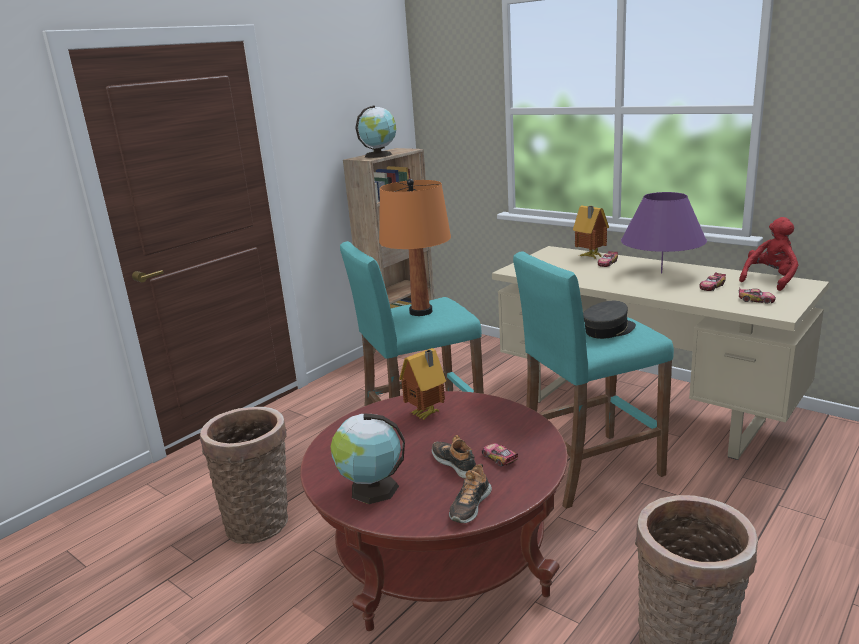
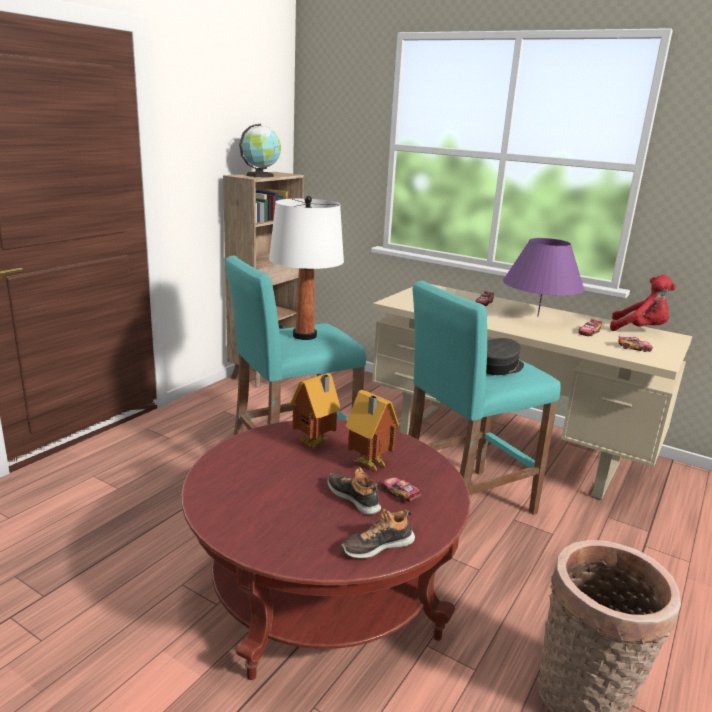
camera: 10 degrees left, 0 degrees up
(260, 521) = (120, 550): basket -> none
(371, 489) = (265, 524): globe -> none
(421, 312) = (305, 336): orange table lamp -> white table lamp
(470, 506) = (377, 545): shoe -> shoe turned 45 degrees clockwise
(590, 257) = (465, 296): toy house -> toy house (368, 465)
(770, 280) = (639, 330): red plush toy -> red plush toy turned 75 degrees clockwise

